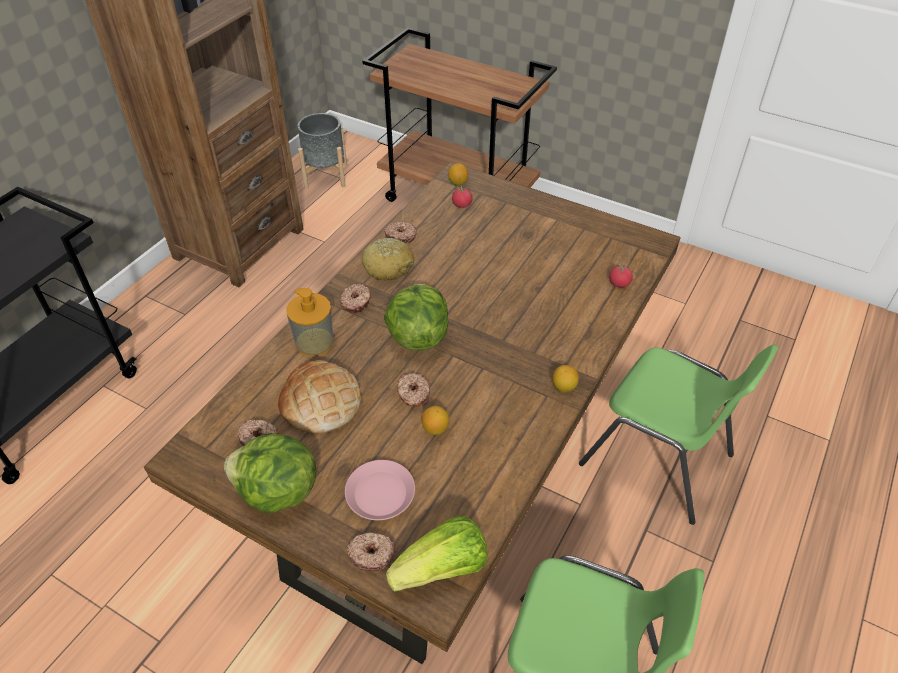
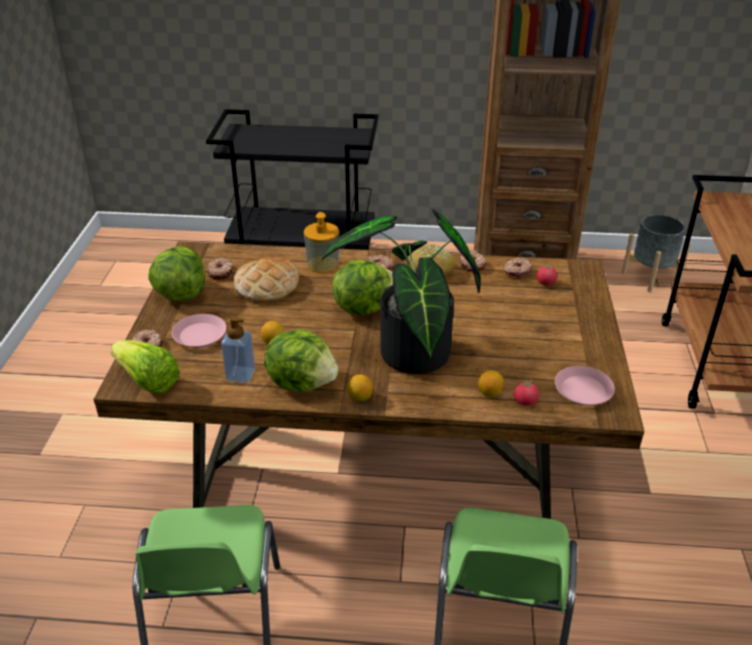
camera: 65 degrees right, 10 degrees down
(413, 394) = (301, 322): donut -> donut (517, 272)
(457, 183) = (574, 272): lemon -> lemon (489, 393)
(478, 474) = (240, 375): none -> soap dispenser
(518, 424) = (302, 382): none -> lettuce
(523, 331) = (411, 358): none -> potted plant
(620, 246) = (583, 390): none -> pink plate

